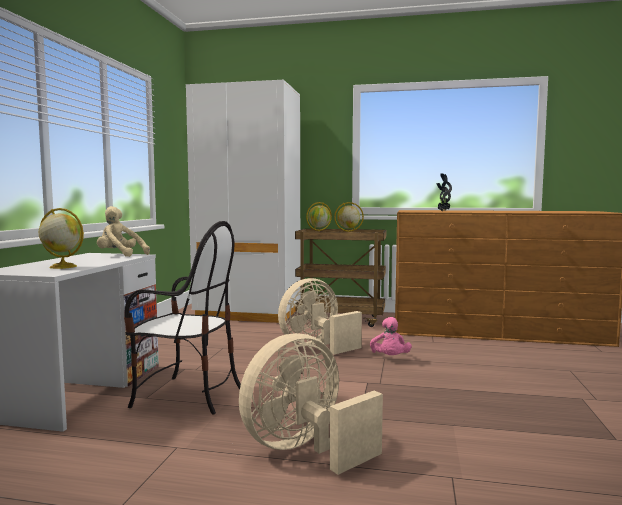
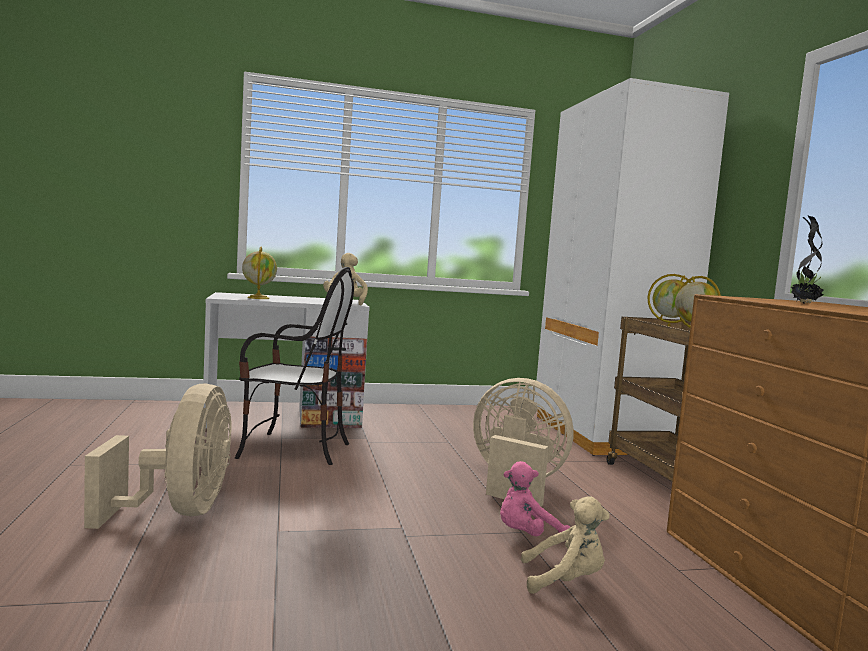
camera: 65 degrees right, 0 degrees up
(187, 396) = (293, 450): chair -> chair turned 75 degrees counterclockwise
(304, 449) = (179, 512): beige fan -> beige fan turned 60 degrees clockwise
(441, 361) = (565, 581): none -> beige plush toy

